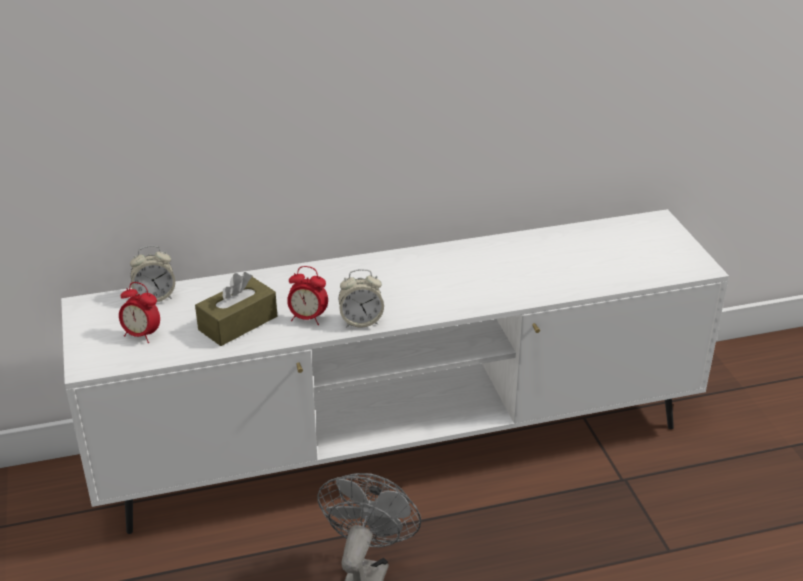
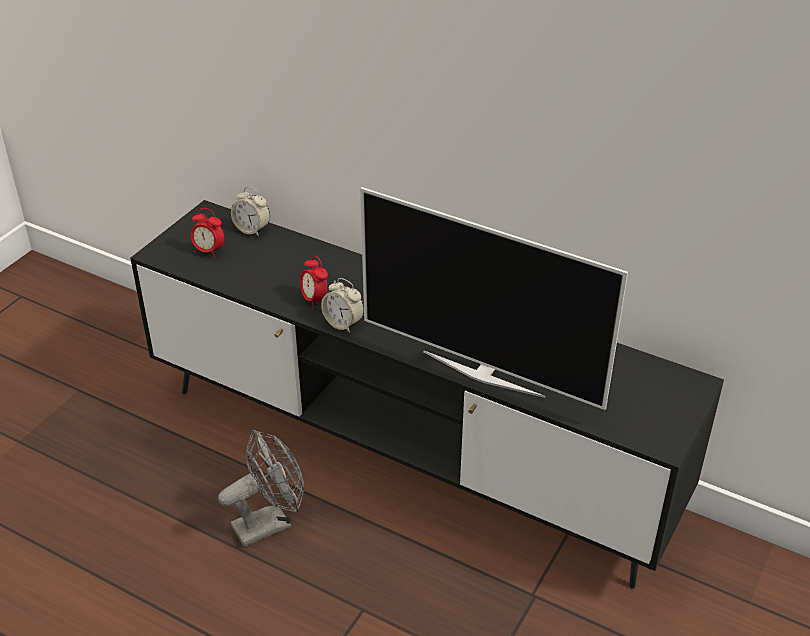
camera: 45 degrees right, 5 degrees up
(142, 335) = (209, 251): alarm clock -> alarm clock turned 45 degrees counterclockwise
(238, 323) = (270, 277): brown tissue box -> none
(400, 448) = (406, 454): white tv stand -> black tv stand
(522, 292) = (484, 373): none -> television

